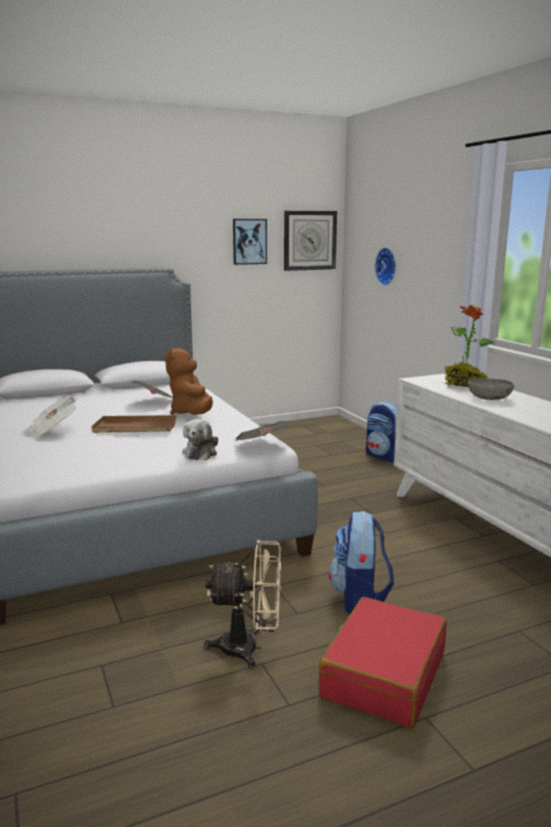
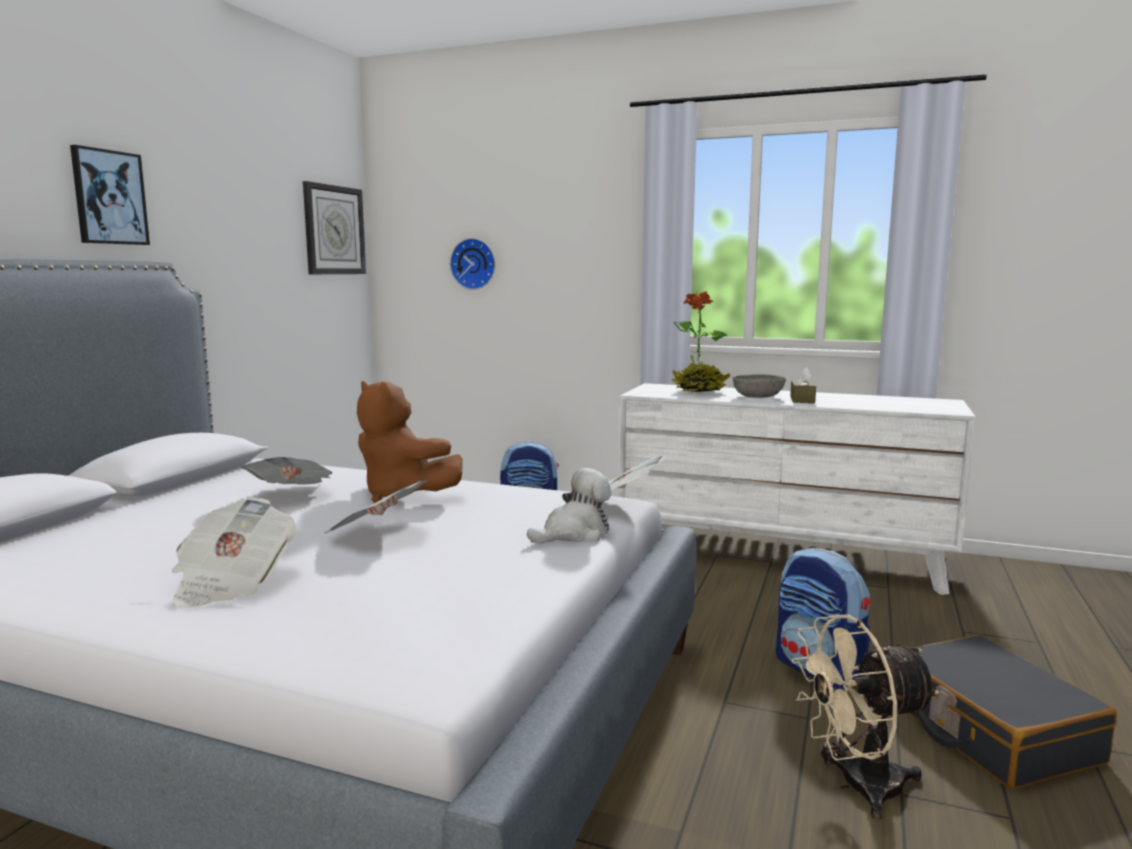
camera: 45 degrees left, 5 degrees down
(134, 427) = (376, 533): brown tray -> newspaper
(201, 453) = (574, 534): plush toy -> plush toy turned 90 degrees counterclockwise
(249, 241) = (264, 226): picture -> picture (109, 197)
(249, 648) = (857, 786): beige fan -> beige fan turned 150 degrees counterclockwise
(383, 675) = (989, 730): red suitcase -> black suitcase
(514, 407) = (802, 399): none -> brown tissue box

